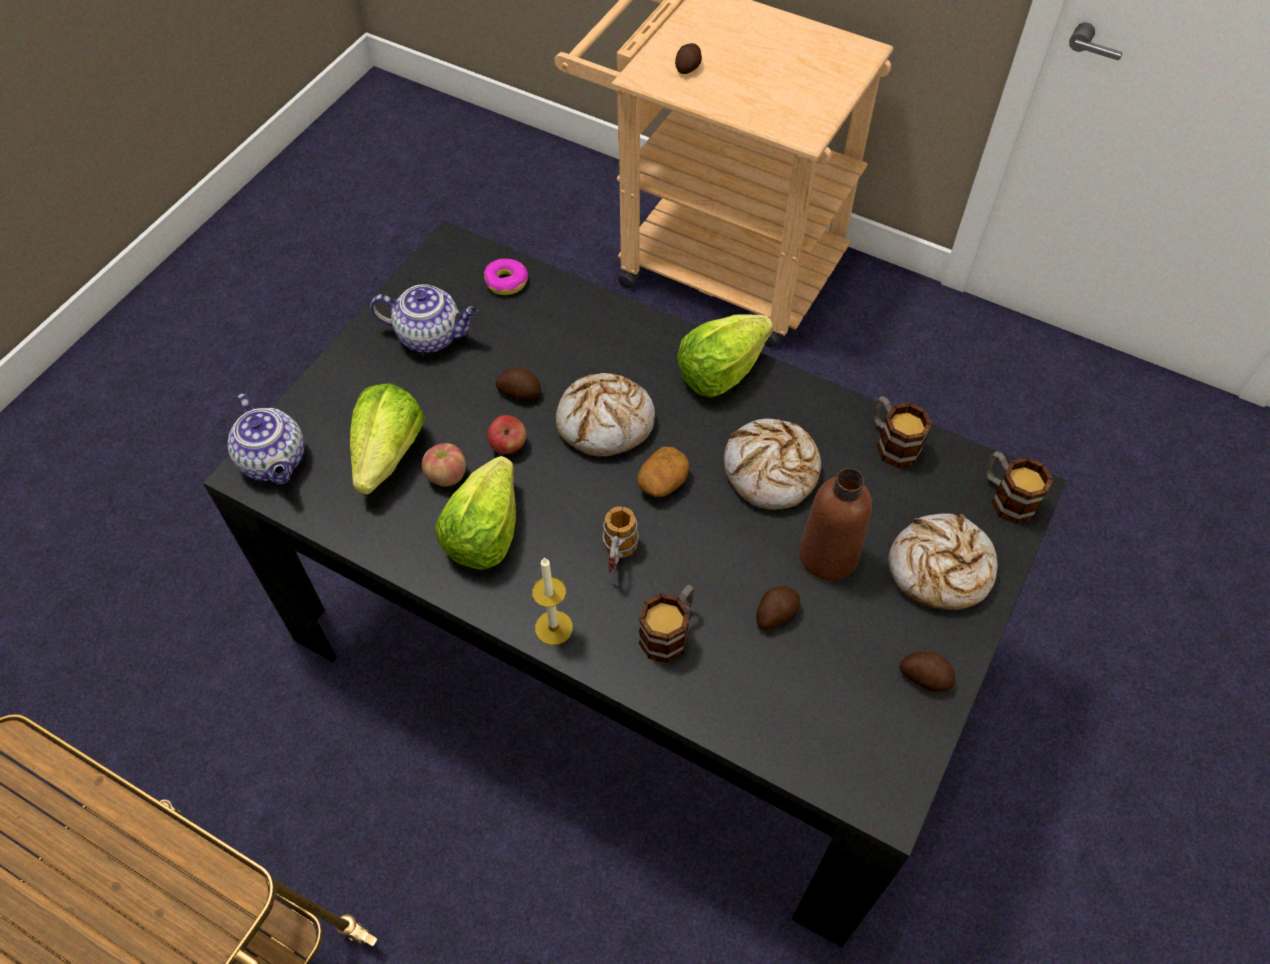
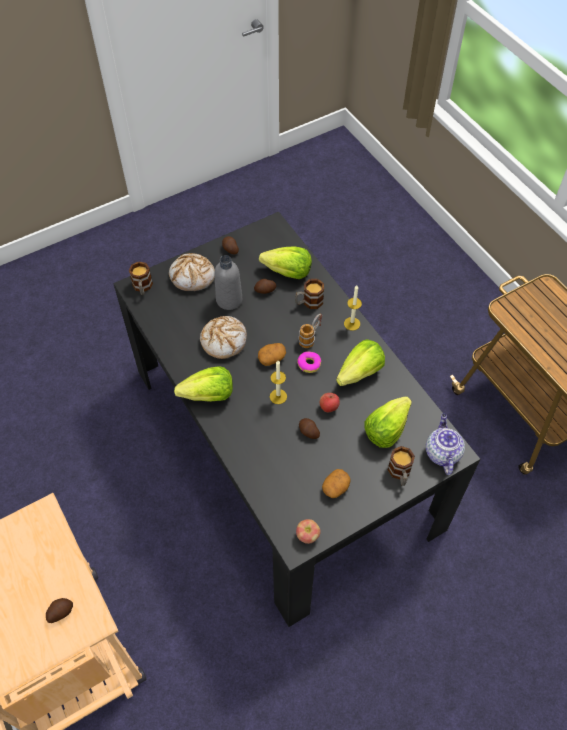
camera: 150 degrees left, 0 degrees up
(431, 336) = (335, 487): teapot -> potato
(446, 476) = (364, 406): apple -> apple (307, 535)
(506, 282) = (278, 503): donut -> donut (309, 364)
(606, 422) = (278, 396): bread -> candle
(761, 682) = (287, 272): none -> lettuce
(828, 555) = (229, 300): brown bottle -> grey bottle
(892, 443) = (164, 328): mug -> mug (400, 473)

